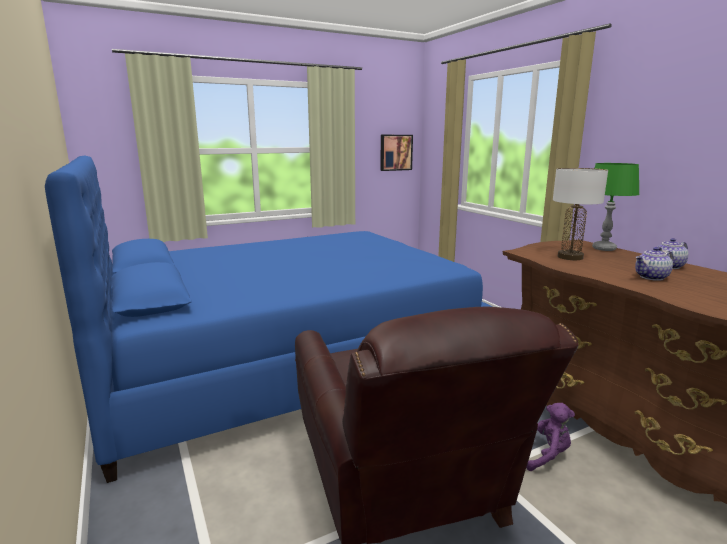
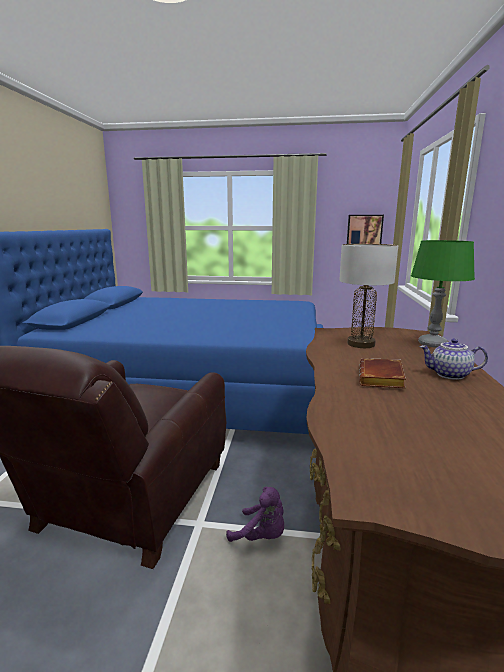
camera: 35 degrees right, 0 degrees up
(652, 277) = (382, 379): teapot -> brown book

